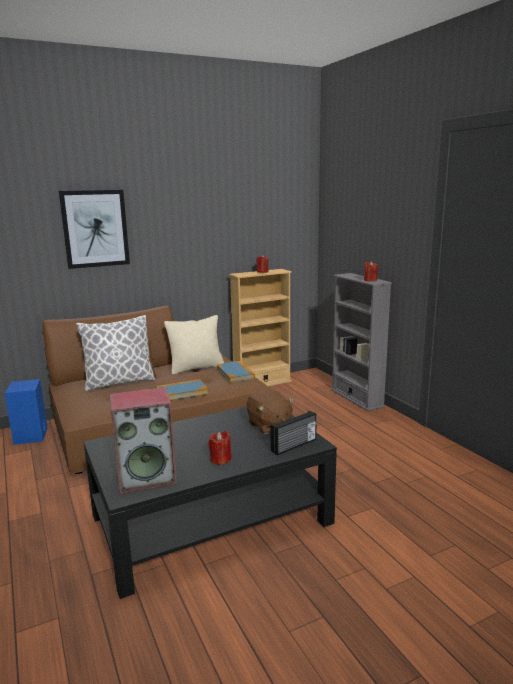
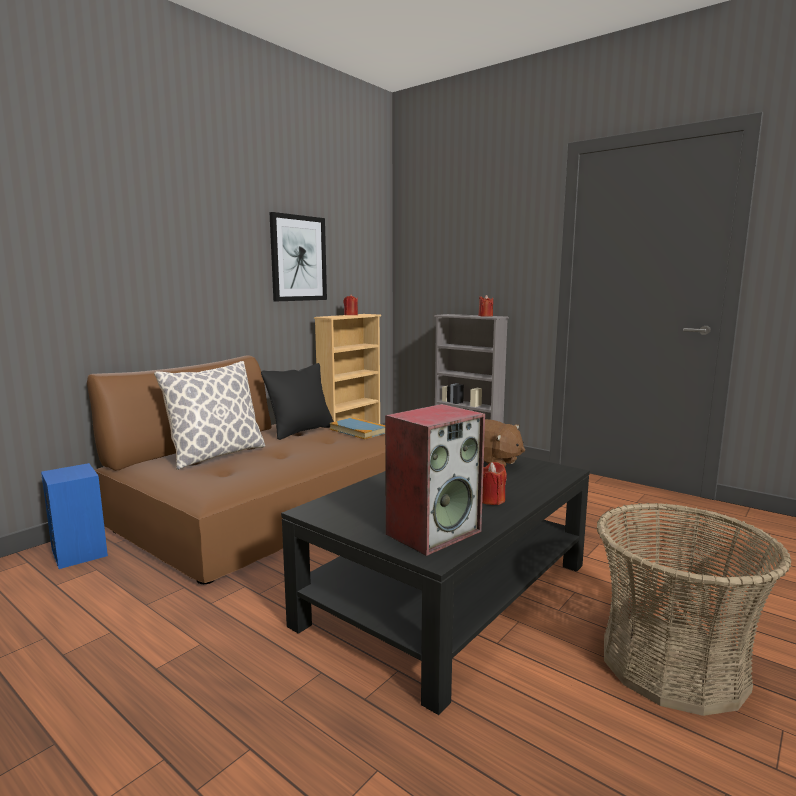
camera: 25 degrees left, 5 degrees down
(95, 228) = (159, 246): picture -> picture (298, 258)
(181, 392) = (318, 454): book -> none
(196, 368) = (301, 431): beige pillow -> black pillow
(294, 445) = (547, 475): radio -> none
(309, 620) = (673, 664): none -> basket

